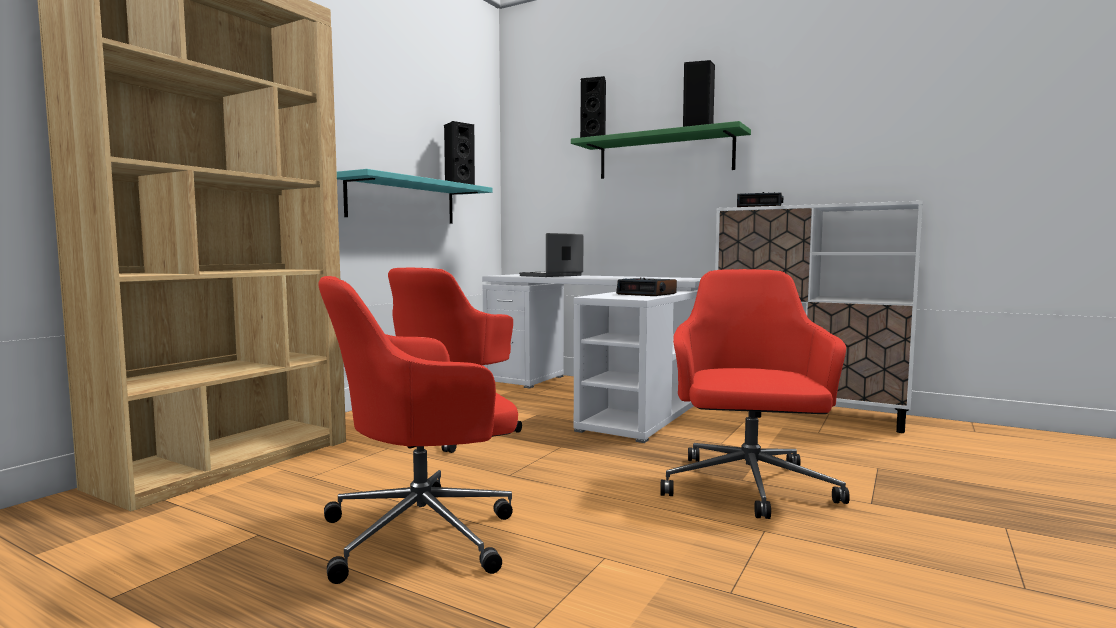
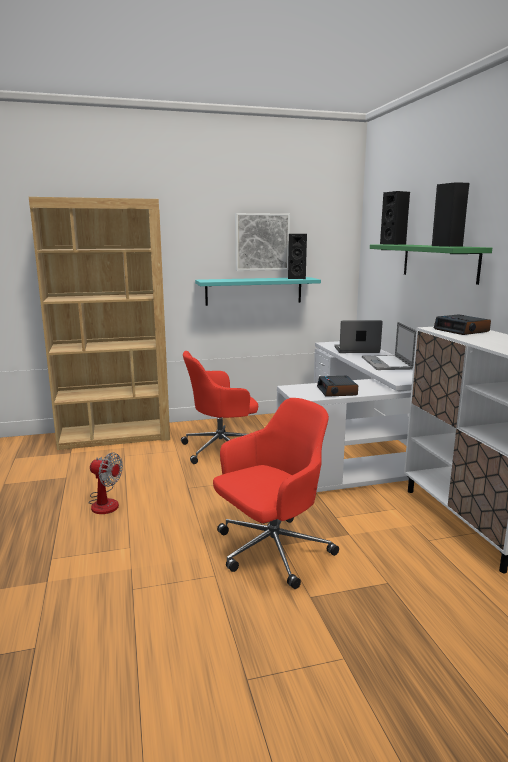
camera: 45 degrees right, 10 degrees up
(410, 130) = (262, 242): none -> picture
(425, 532) = (104, 502): red office chair -> fan
(620, 277) = (386, 363): none -> laptop

